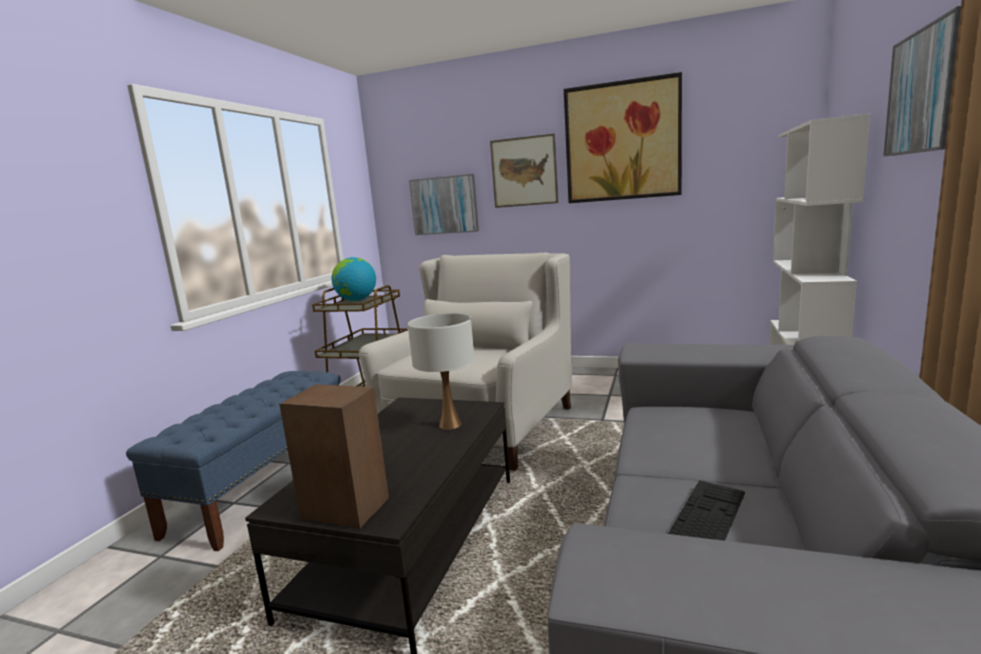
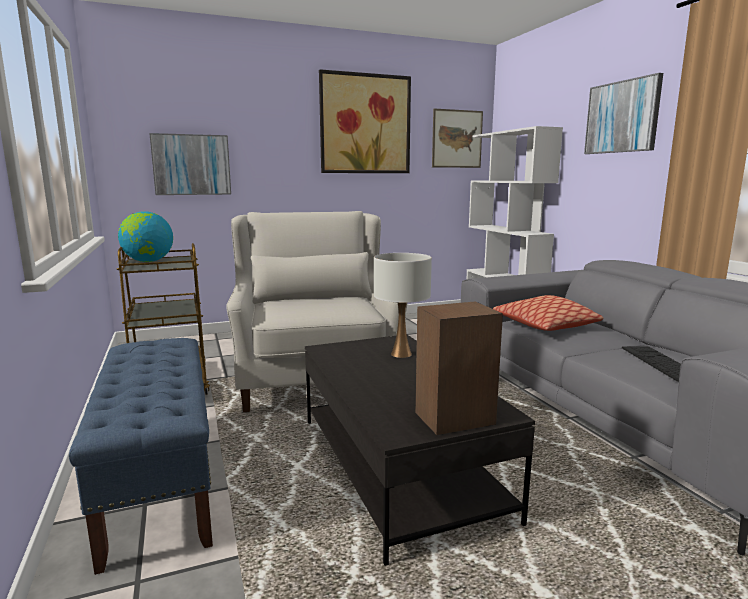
camera: 40 degrees left, 0 degrees up
(524, 171) = (279, 139): picture -> picture (457, 139)
(674, 424) = (545, 326): none -> pillow

